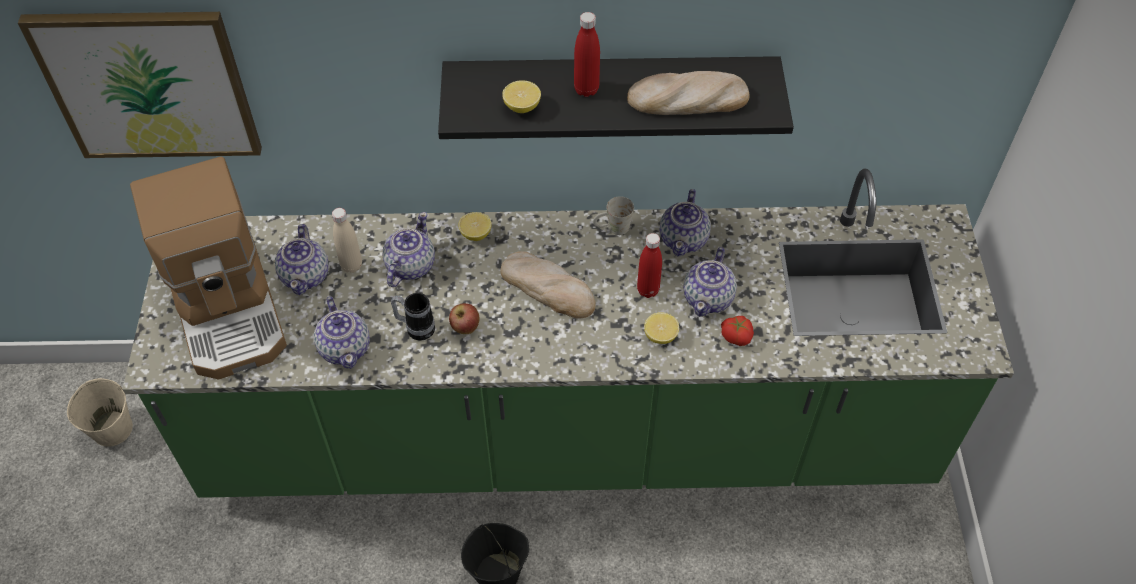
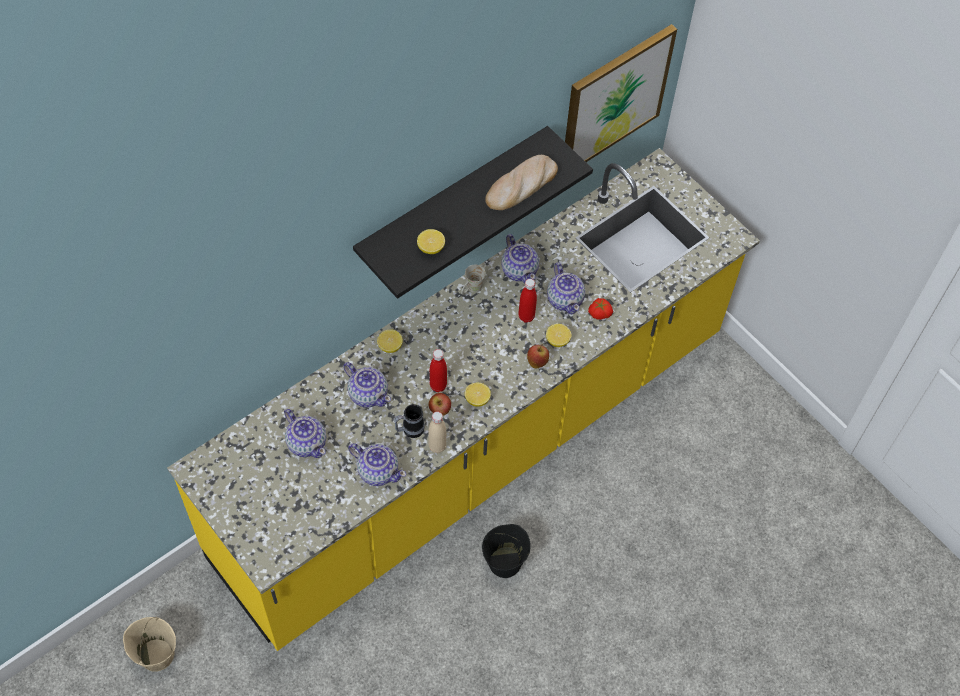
camera: 40 degrees left, 5 degrees up
(149, 85) = (162, 376): picture -> picture (615, 98)
(229, 308) = (277, 495): coffee machine -> none
(351, 265) = (330, 417): beige bottle -> beige bottle (437, 446)
(410, 266) = (368, 393): teapot -> teapot turned 150 degrees clockwise
(515, 342) = (477, 399): none -> lemon
(548, 288) = (466, 352): bread -> none
(568, 435) = (474, 447): green counter -> yellow counter
(586, 89) = (457, 214): red bottle -> red bottle (438, 386)
(616, 344) = (537, 362): none -> apple

